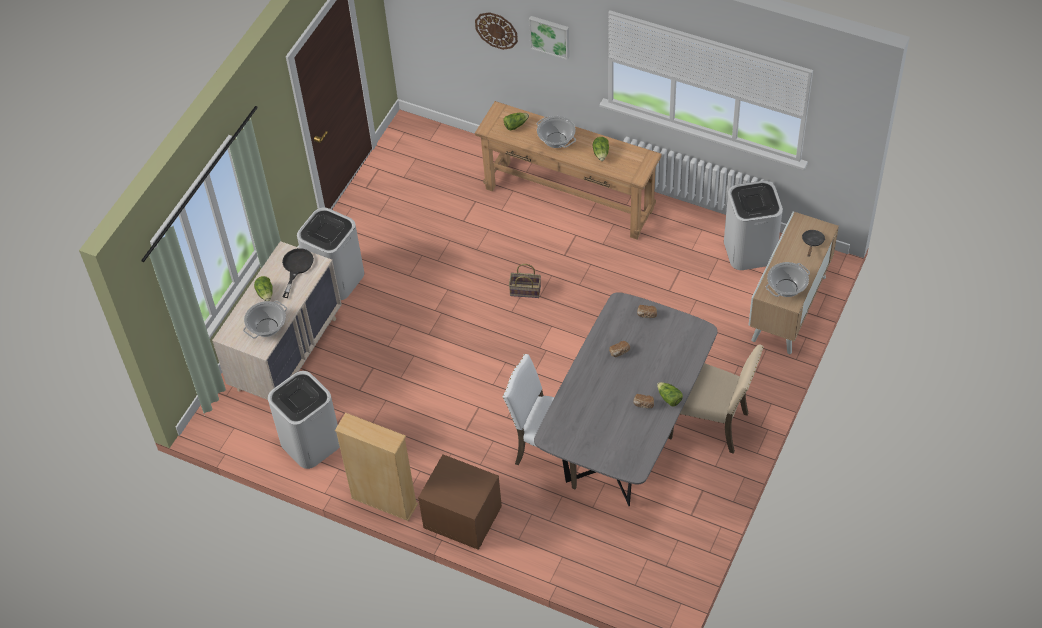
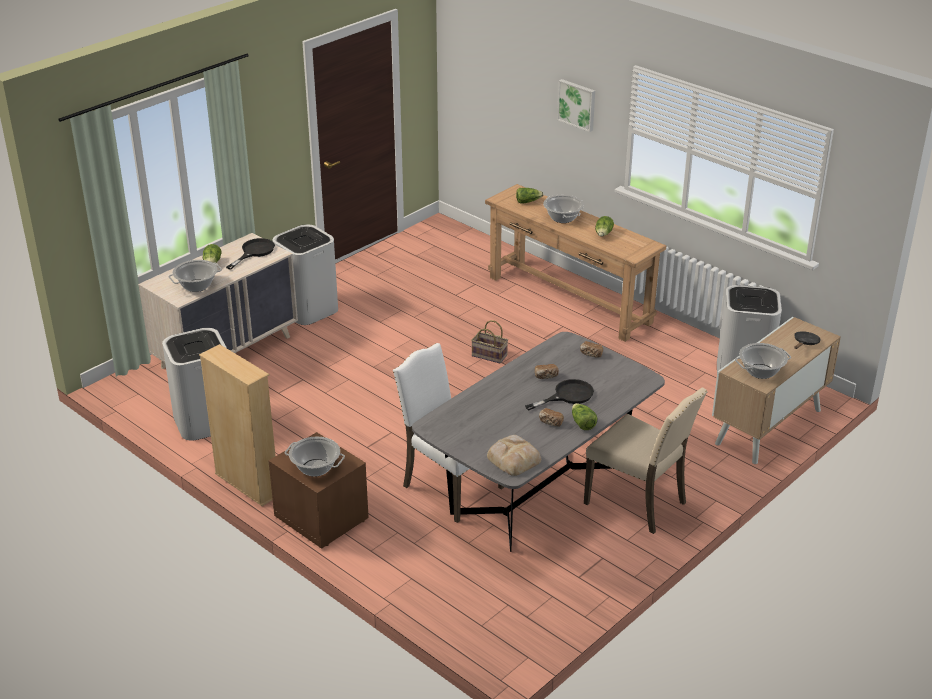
camera: 15 degrees right, 20 degrees down
(460, 494) = (315, 468): none -> cooking pot
(496, 30) = (530, 102): wall clock -> none
(629, 453) = (513, 458): none -> bread
(645, 370) = (567, 395): none -> black frying pan

